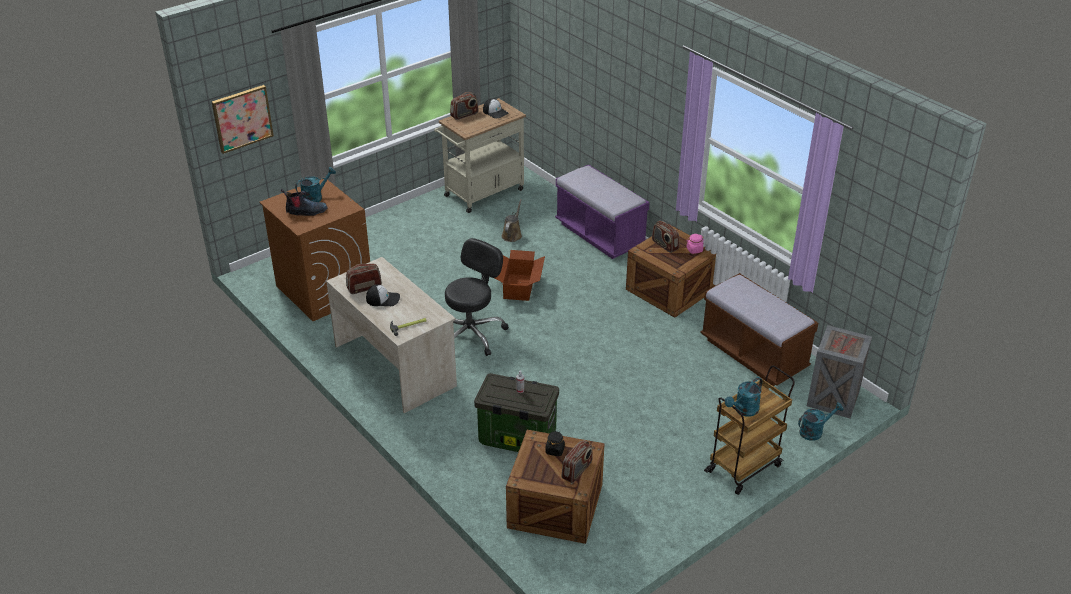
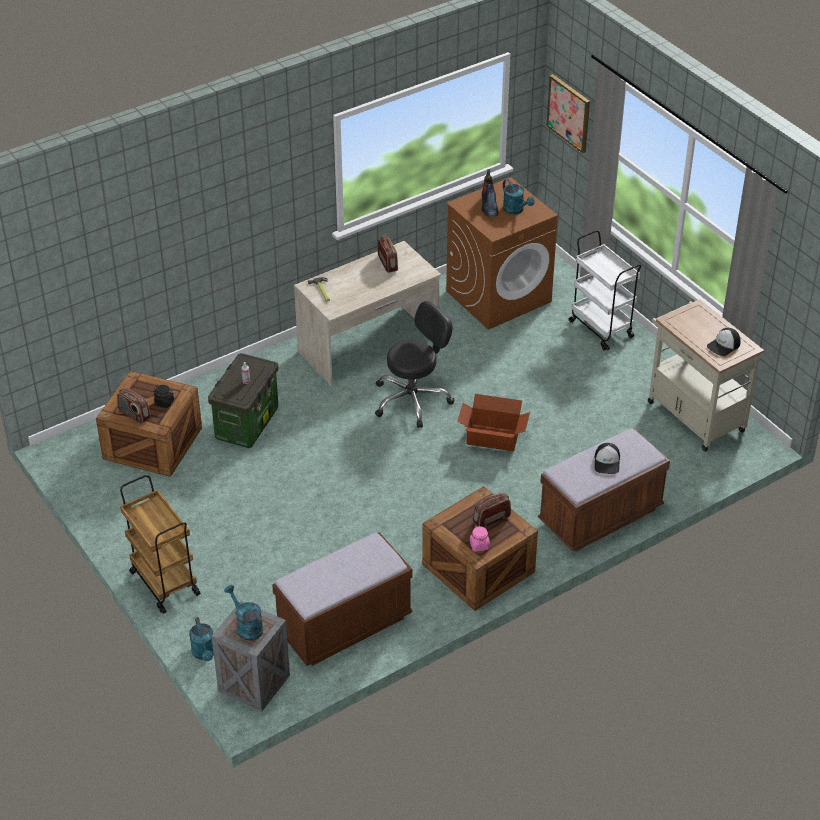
camera: 95 degrees right, 5 degrees up
(375, 235) = (601, 329): none -> white cart
(383, 299) = (367, 275): cap -> cap (607, 462)
(464, 115) = (714, 319): radio -> none
(472, 332) = (414, 398): black office chair -> black office chair turned 75 degrees counterclockwise
(512, 234) = (601, 438): brown watering can -> none
(600, 234) = (600, 516): purple bench -> brown bench
(743, 411) = (151, 513): turquoise watering can -> turquoise watering can (246, 626)

